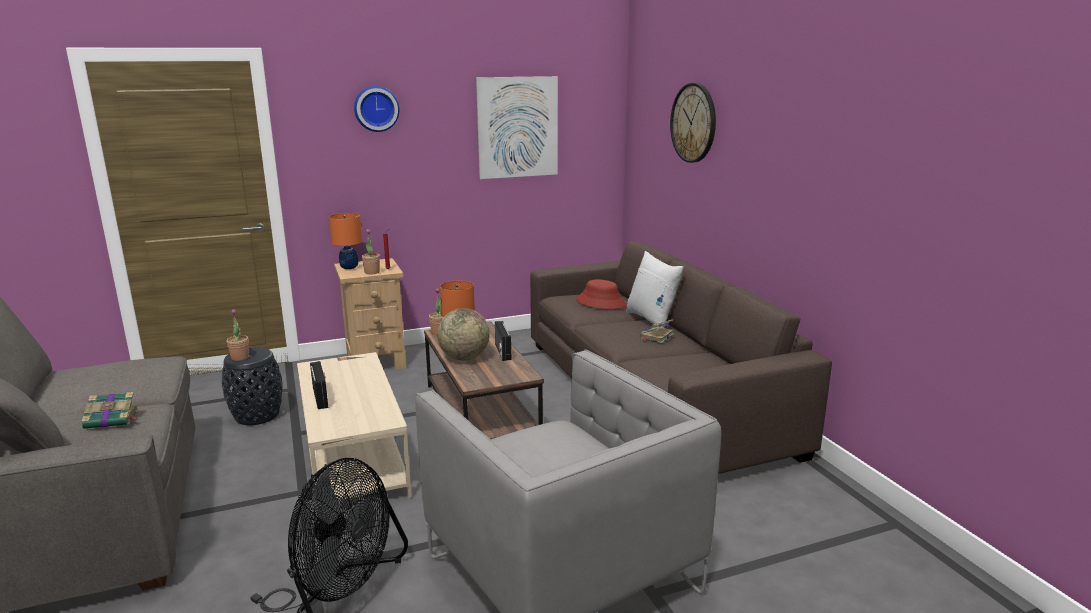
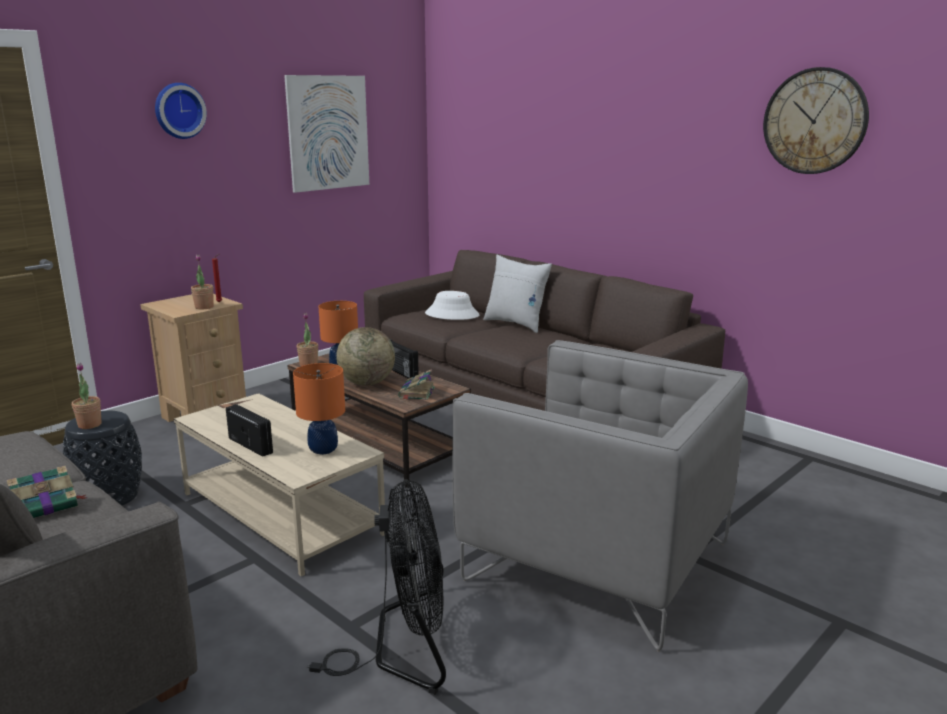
camera: 25 degrees left, 0 degrees up
(349, 267) = (167, 305): orange table lamp -> orange table lamp (322, 450)
(601, 302) = (452, 314): red hat -> white hat
(656, 337) = (539, 336): book -> book (416, 393)
(693, 123) = (529, 121): wall clock -> wall clock (815, 121)

